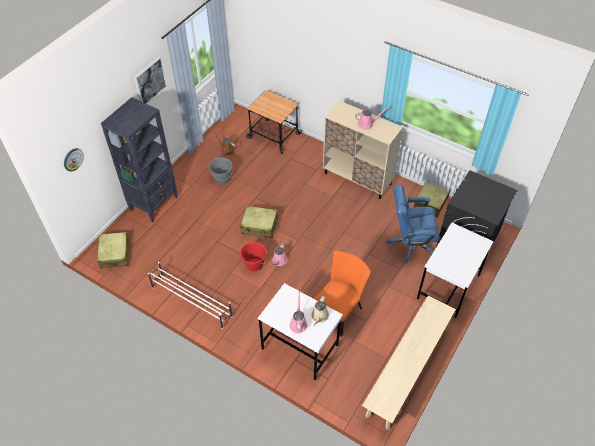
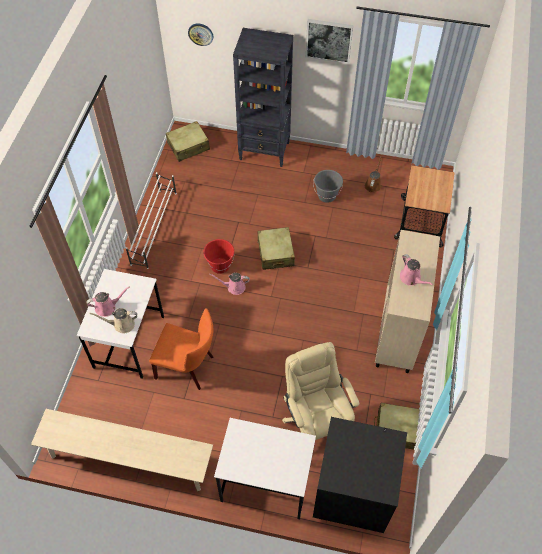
camera: 70 degrees right, 5 degrees up
(410, 244) = (317, 420): blue office chair -> beige office chair

